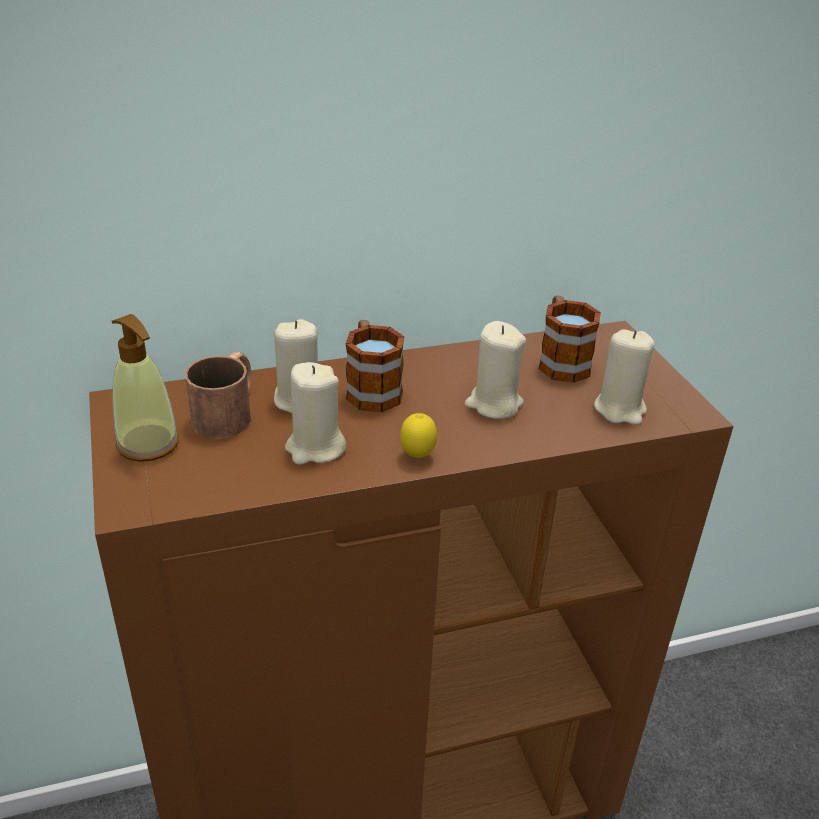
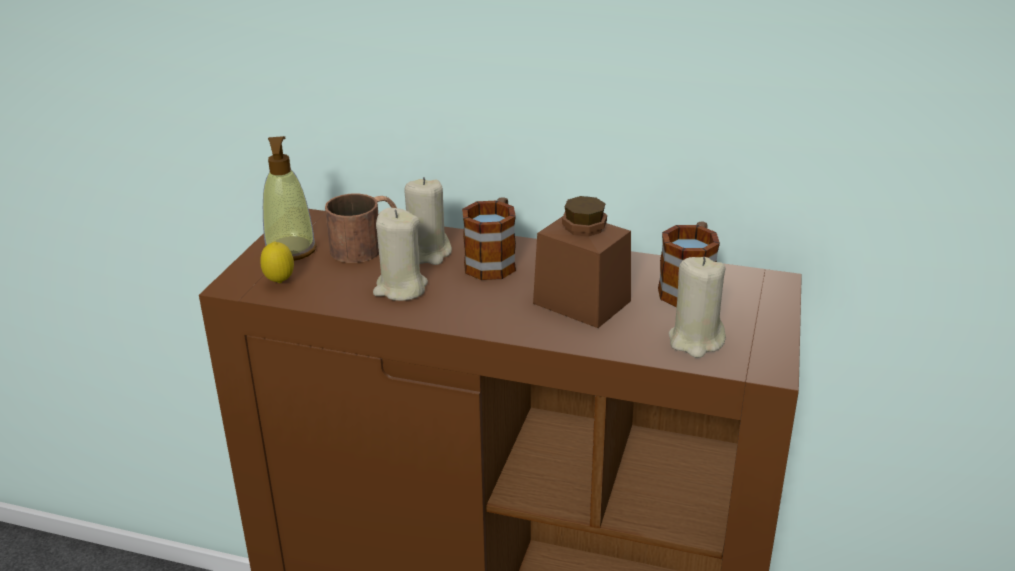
camera: 35 degrees right, 5 degrees down
(417, 457) = (470, 319): lemon -> lemon (279, 282)
(493, 404) = (582, 302): beige candle -> brown jar

